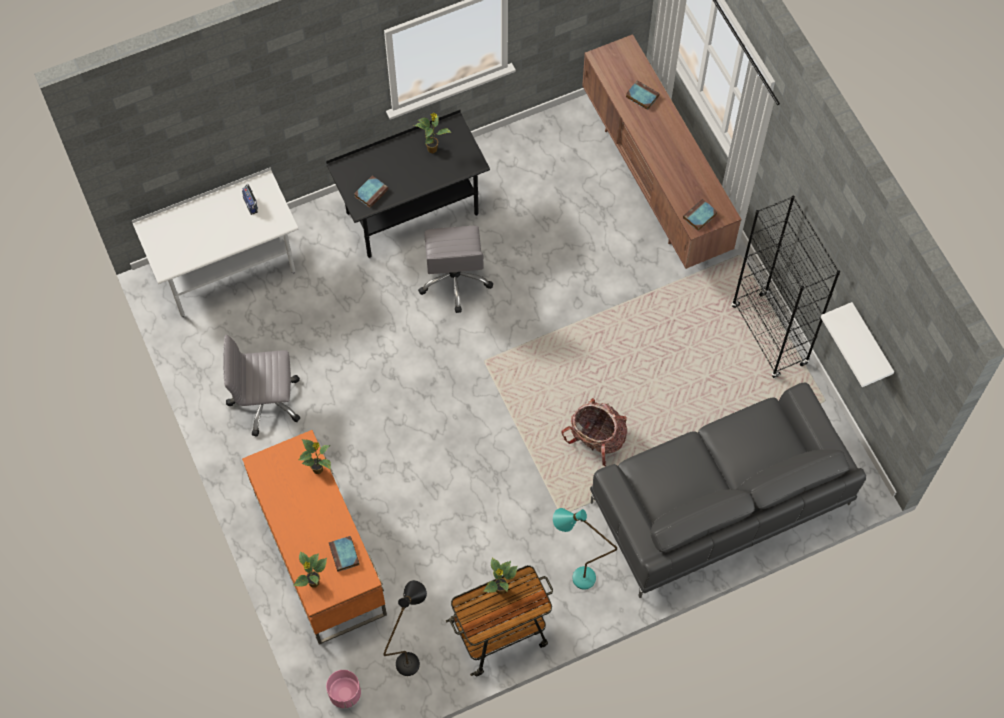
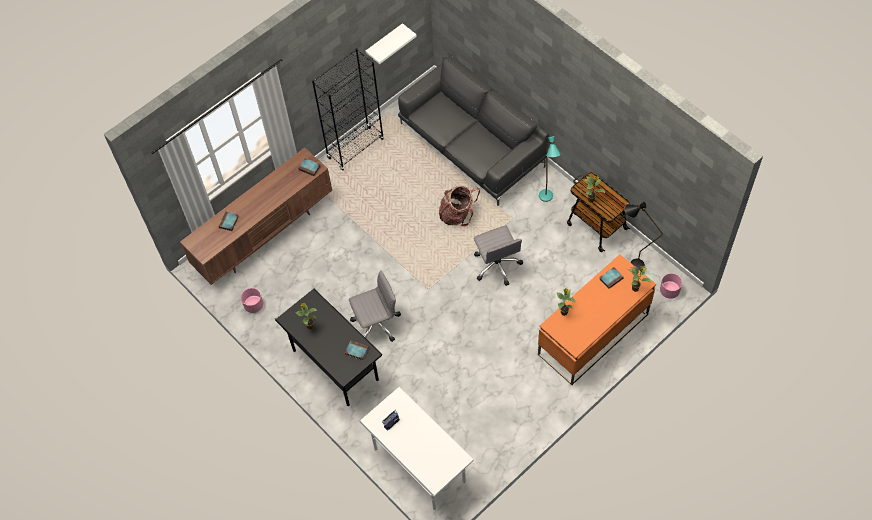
camera: 105 degrees left, 5 degrees down
(266, 401) = (505, 404): grey office chair -> grey office chair (497, 265)
(544, 141) = (253, 305): none -> pink planter

